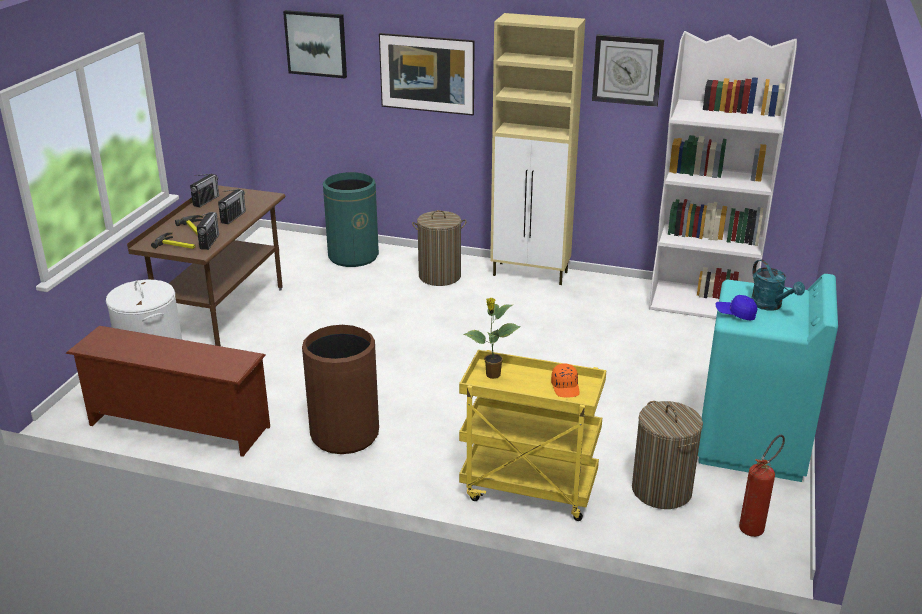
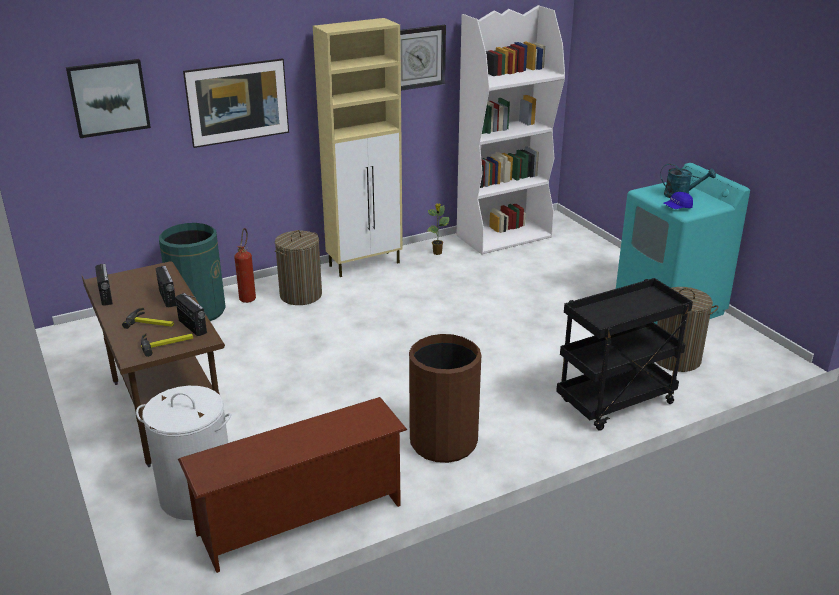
camera: 45 degrees left, 0 degrees up
(492, 375) = (595, 316): potted plant -> potted plant (437, 253)
(527, 490) = (615, 404): yellow cart -> black cart
(566, 387) = (646, 301): orange cap -> none
(755, 526) = (746, 350): fire extinguisher -> fire extinguisher (248, 297)

